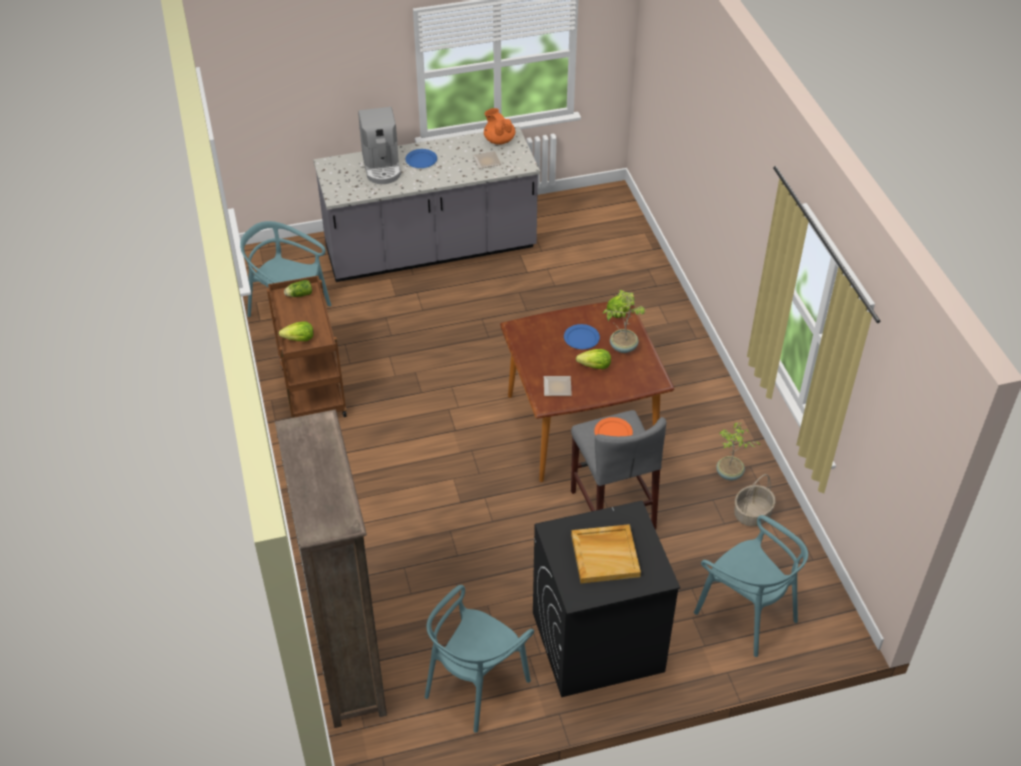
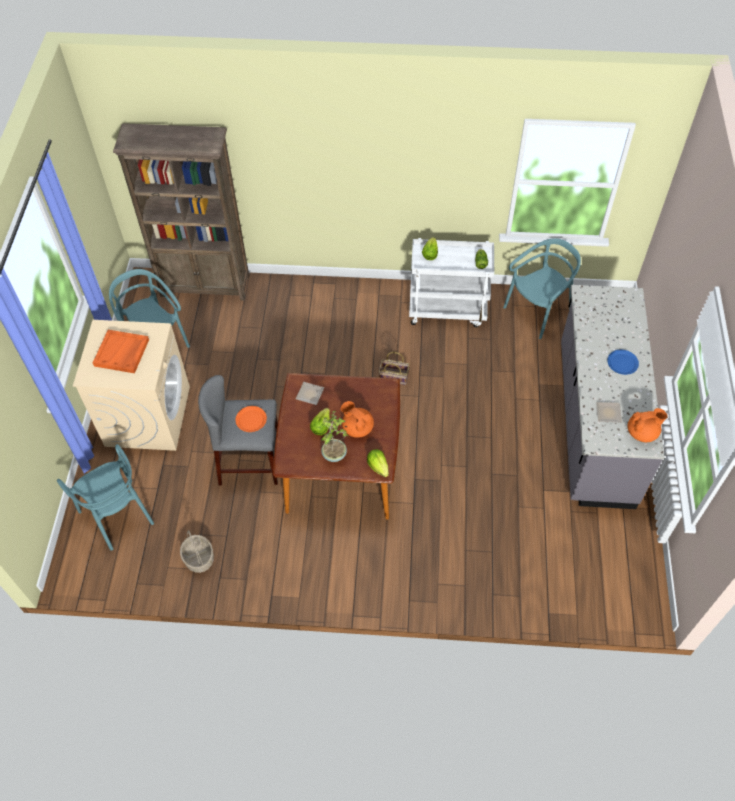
camera: 110 degrees right, 10 degrees up
(311, 389) = (448, 310): brown cart -> white cart
(382, 166) = (619, 332): coffee machine -> none
(432, 413) = (394, 376): none -> basket
(581, 338) = (357, 428): blue plate -> orange teapot
(597, 642) = (147, 415): black washing machine -> beige washing machine
(605, 555) = (122, 353): beige tray -> orange tray
(729, 474) = (244, 559): potted plant -> none
(746, 614) = (118, 515): turquoise chair -> turquoise chair turned 105 degrees counterclockwise

